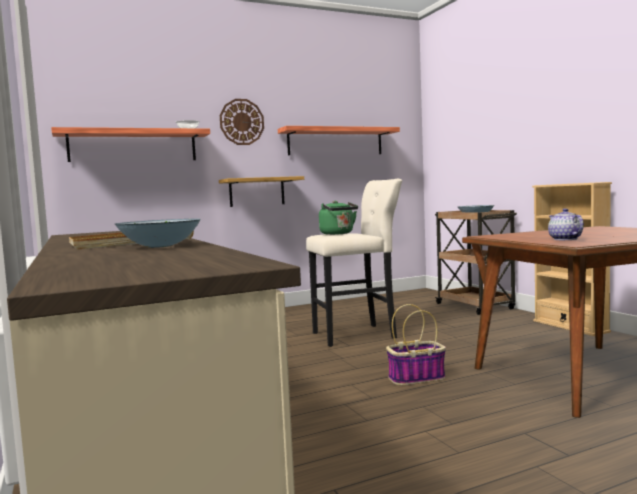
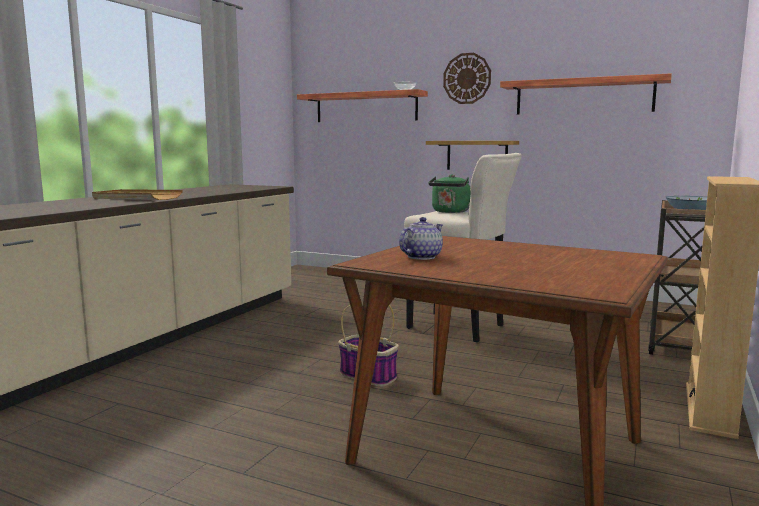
camera: 50 degrees right, 5 degrees up
(160, 246) = (101, 203): bowl -> none

